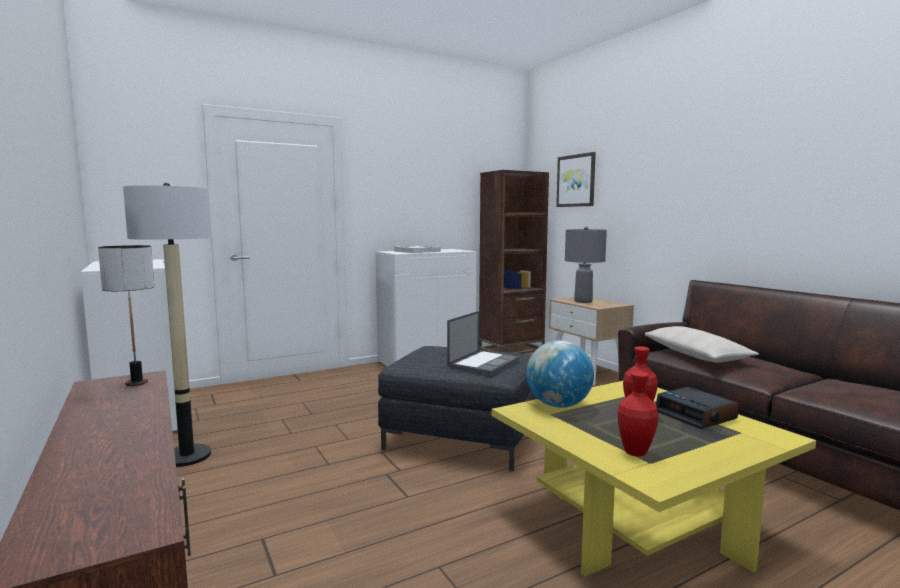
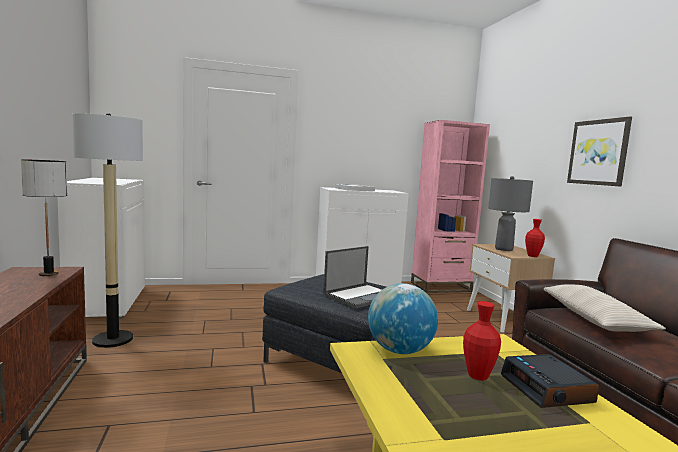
camera: 15 degrees right, 0 degrees up
(511, 349) = (441, 287): brown bookcase -> pink bookcase
(576, 180) = (514, 132): picture -> picture (598, 152)
(635, 452) = (436, 422): red vase -> red vase (532, 256)

